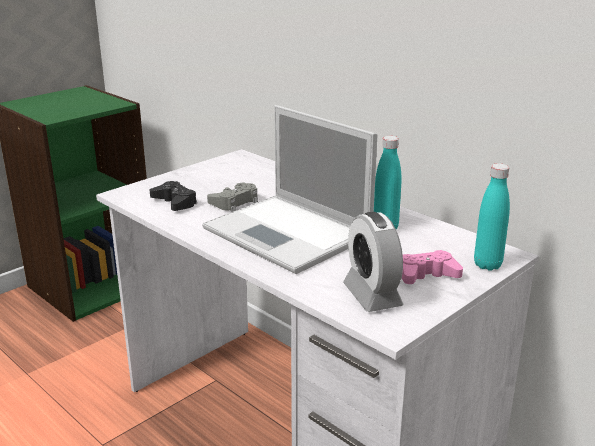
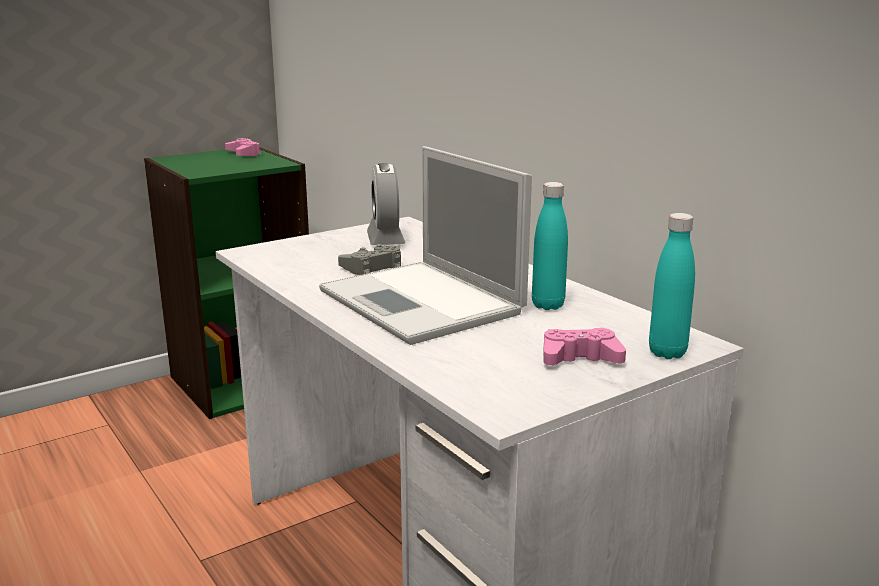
camera: 10 degrees right, 5 degrees down
(80, 94) = (243, 153): none -> pink game controller
(175, 202) = (301, 263): black game controller -> none
(372, 295) = (496, 374): alarm clock -> alarm clock (385, 239)

